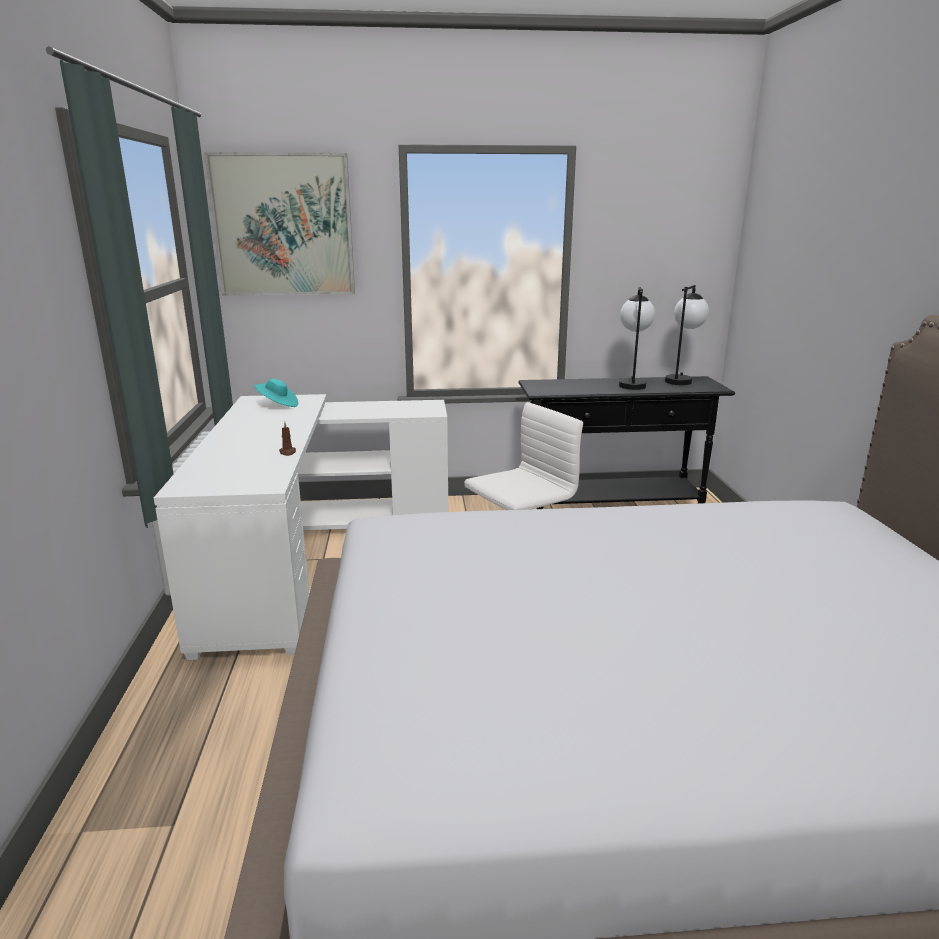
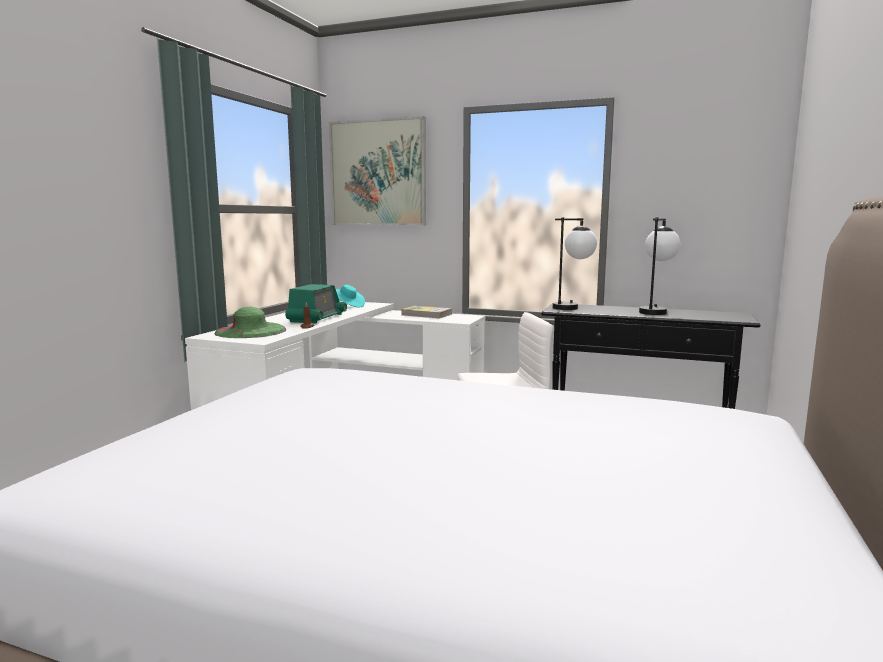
camera: 25 degrees right, 10 degrees down
(226, 471) = (250, 331): none -> green hat
(273, 434) = (317, 318): none -> radio
(378, 406) = (426, 314): none -> book
(681, 379) = (714, 312): table lamp -> table lamp (572, 307)

